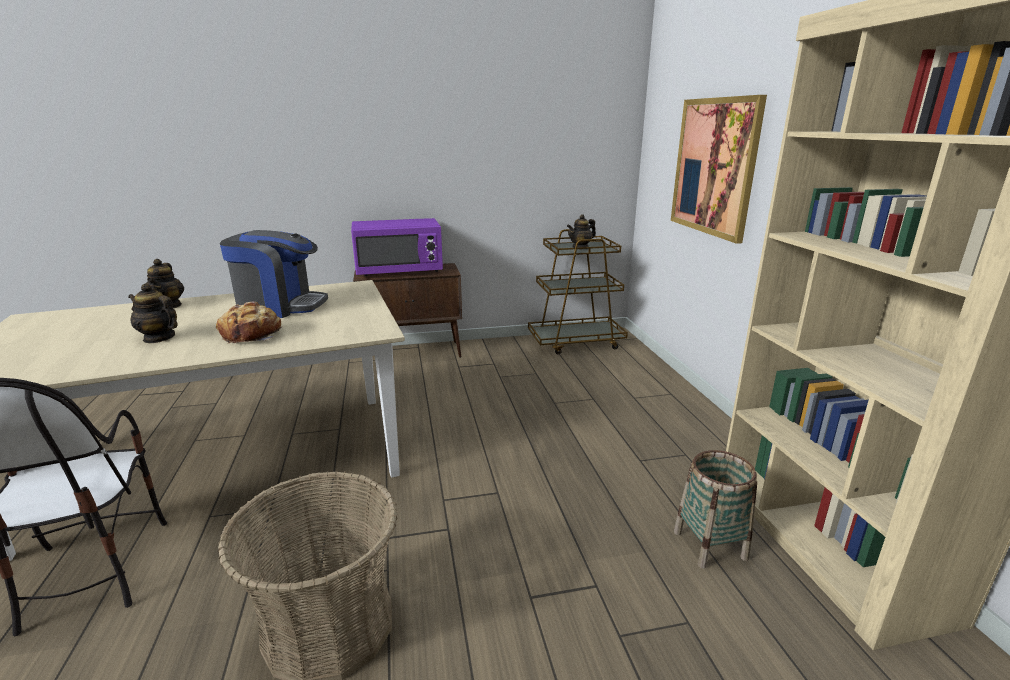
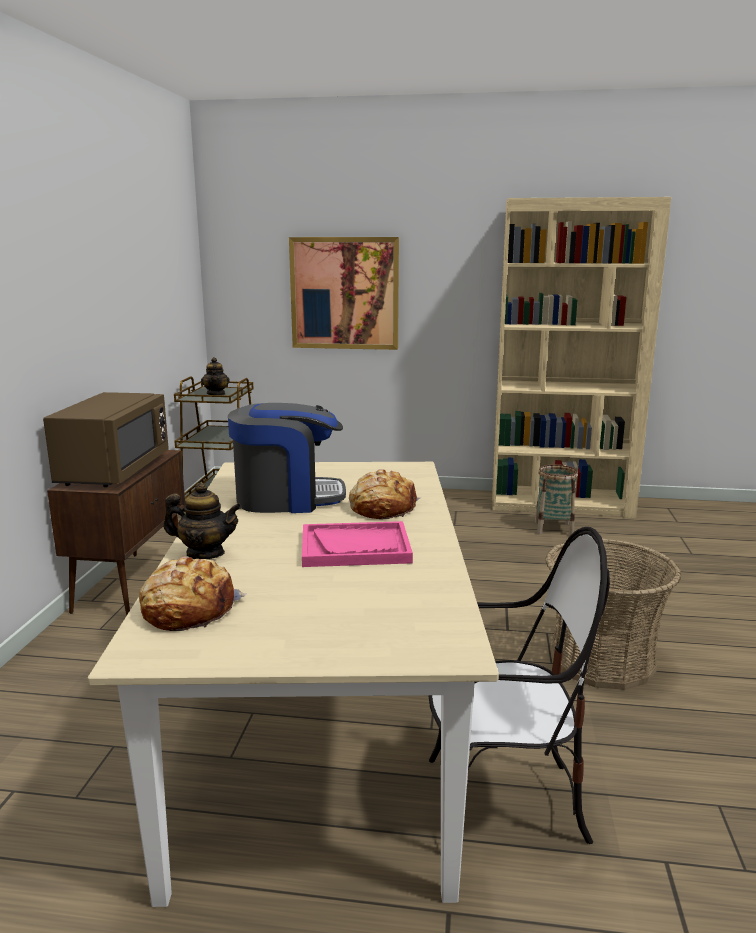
camera: 70 degrees left, 5 degrees down
(77, 316) = (188, 609): none -> bread
(159, 338) = (355, 547): teapot -> pink tray
(280, 306) = (287, 498): coffee machine -> coffee machine turned 60 degrees clockwise
(399, 271) = (114, 471): purple microwave -> brown microwave

